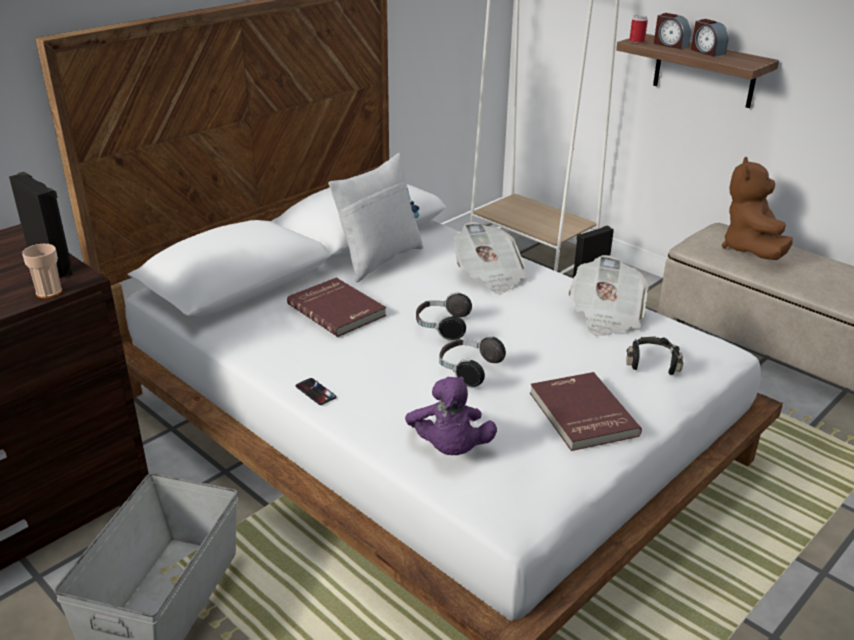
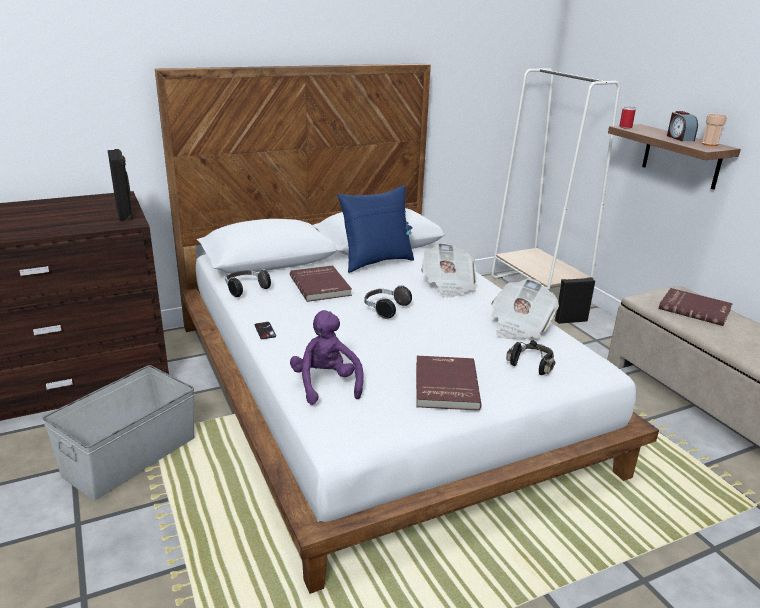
camera: 20 degrees right, 5 degrees down
(49, 292) = (108, 226): cup -> cup (709, 144)
(379, 261) = (376, 263): grey pillow -> blue pillow
(449, 449) = (326, 384): purple plush toy -> purple plush toy turned 150 degrees clockwise
(468, 370) = (380, 339): headphones -> headphones (246, 289)
(670, 44) = (652, 131): alarm clock -> none
(751, 250) = (694, 309): brown plush toy -> red book

